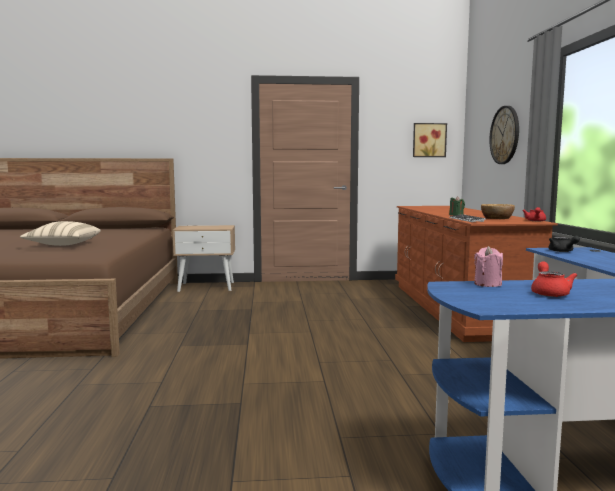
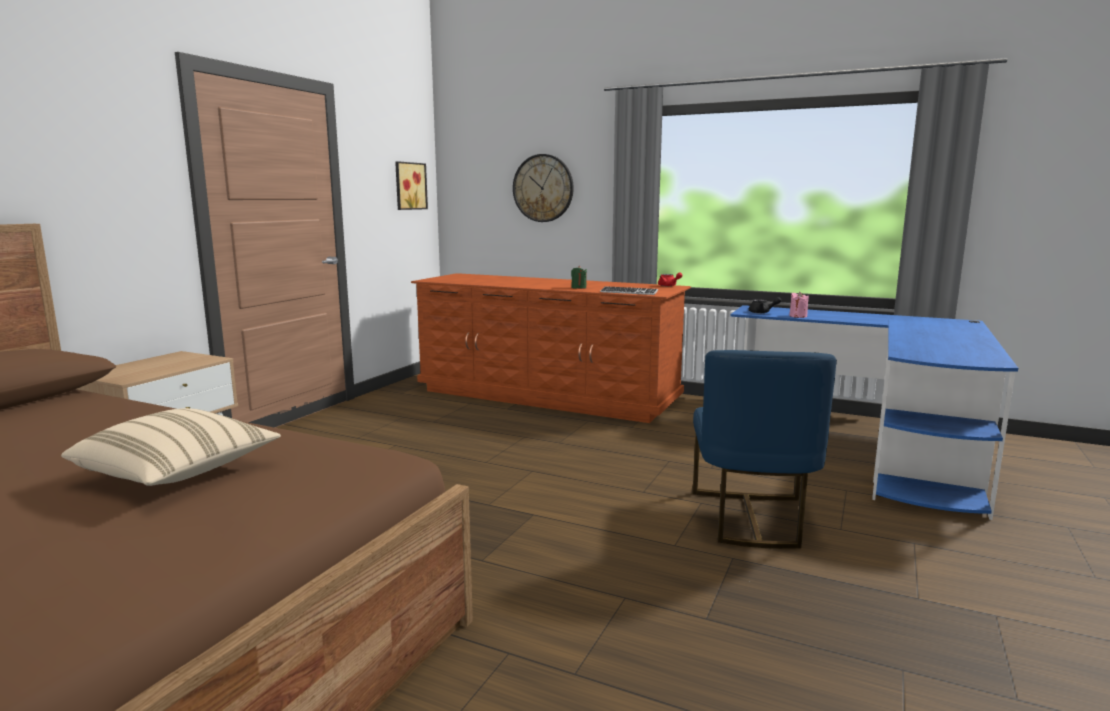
camera: 60 degrees left, 5 degrees up
(316, 400) = (750, 518): none -> blue chair
(487, 284) = (906, 348): pink candle -> pink candle (798, 316)
(497, 218) = (630, 287): bowl -> none
(549, 293) = (942, 345): red teapot -> none

